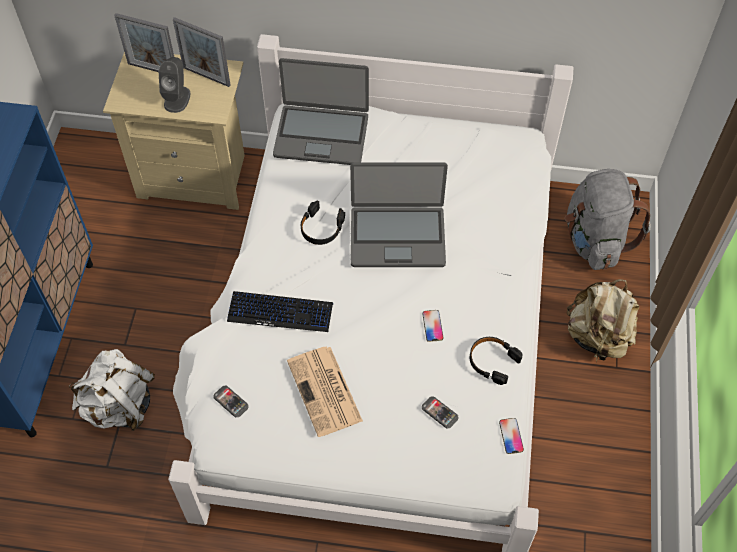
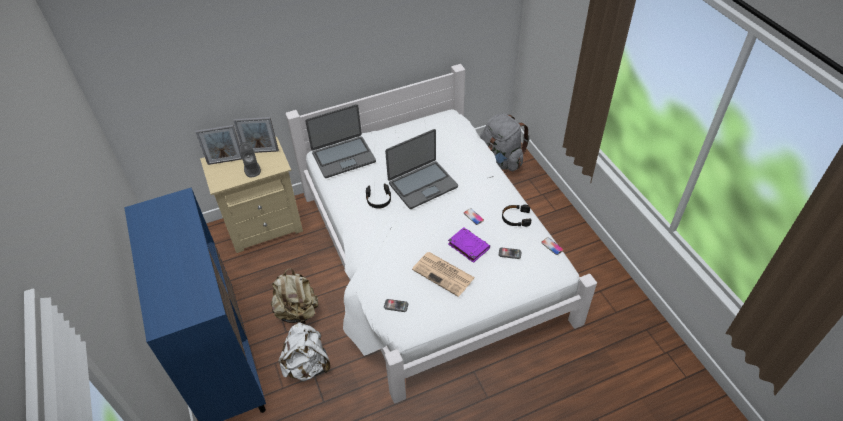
camera: 30 degrees left, 10 degrees down
(280, 312) = (389, 249): keyboard -> none
(390, 368) = (468, 246): none -> purple book
(598, 337) = (536, 201): beige backpack -> beige backpack (298, 312)

